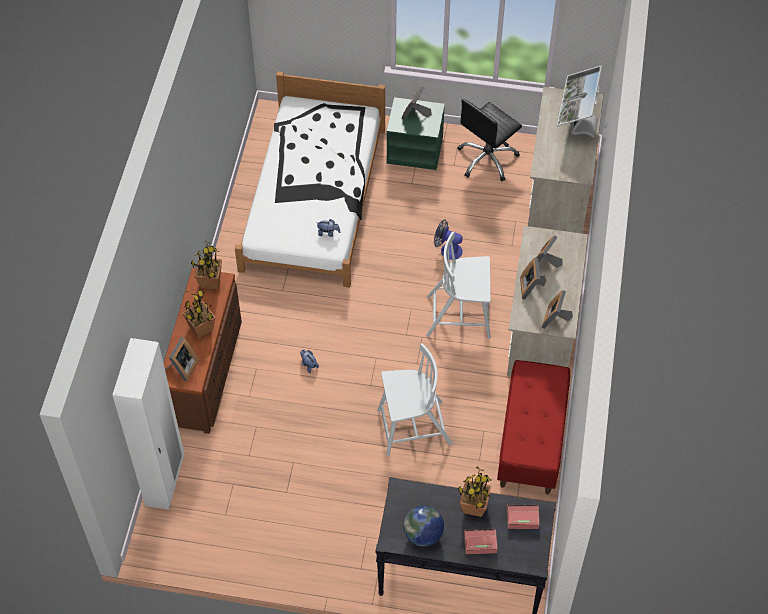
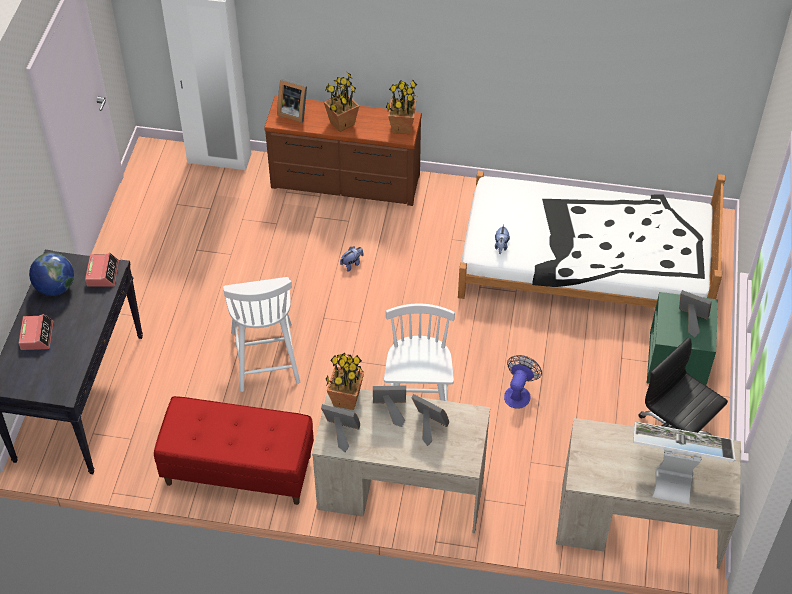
camera: 90 degrees right, 5 degrees down
(474, 507) = (80, 331): potted plant -> potted plant (346, 399)
(522, 517) = (59, 374): alarm clock -> alarm clock (102, 273)

